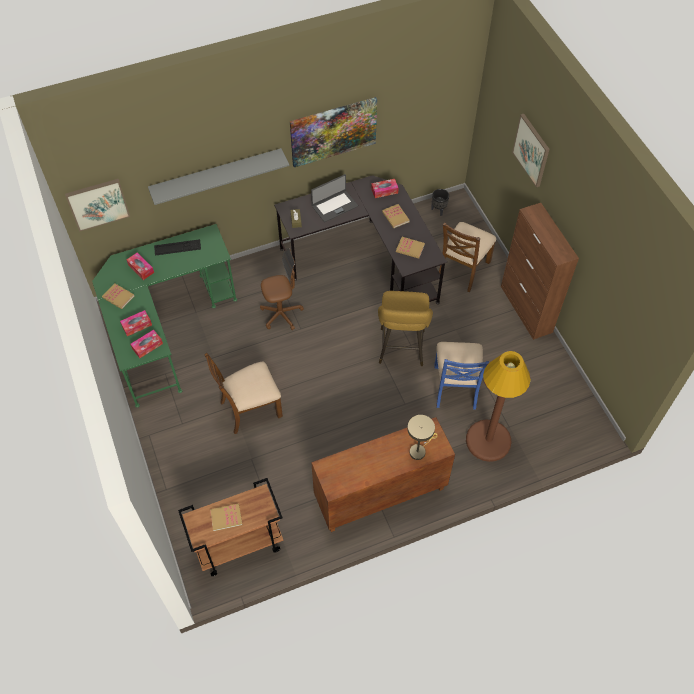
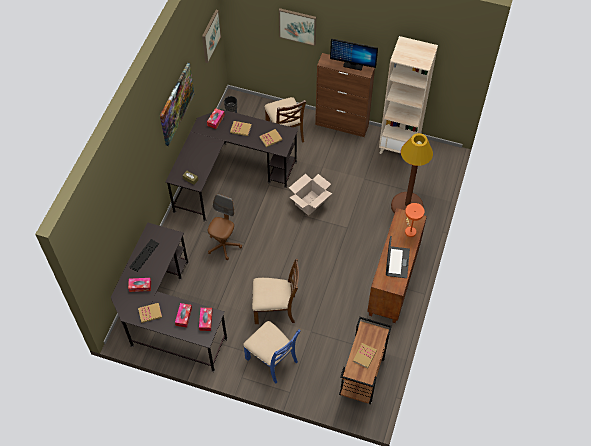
camera: 50 degrees left, 0 degrees up
(98, 204) = (96, 263): picture -> picture (210, 36)
(164, 327) = (167, 316): green desk -> black desk
(216, 175) = (139, 186): grey shelf -> none
(250, 408) = (275, 308): brown chair -> brown chair turned 105 degrees counterclockwise
(334, 206) = (200, 152): laptop -> laptop (397, 262)
(401, 350) = (310, 203): yellow stool -> cardboard box
(419, 450) = (409, 230): beige table lamp -> orange table lamp
(455, 387) = (359, 195): blue chair -> blue chair (272, 360)
(556, 238) = (353, 65): none -> monitor
(556, 380) = (399, 147): none -> beige bookcase

